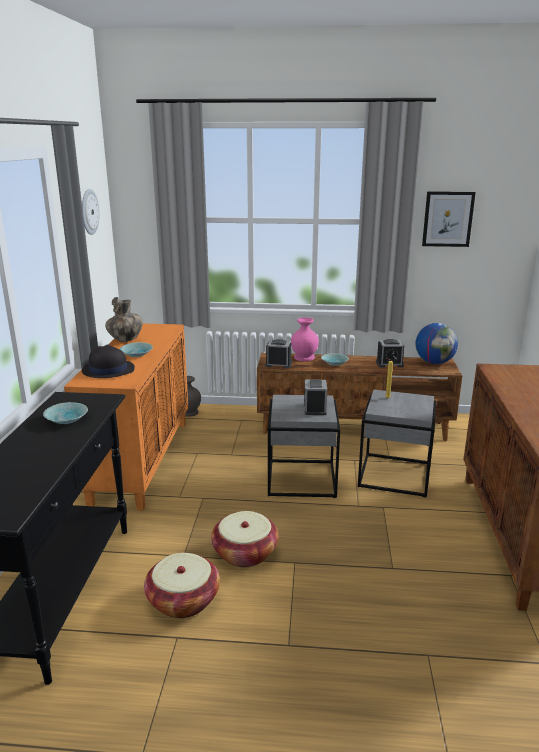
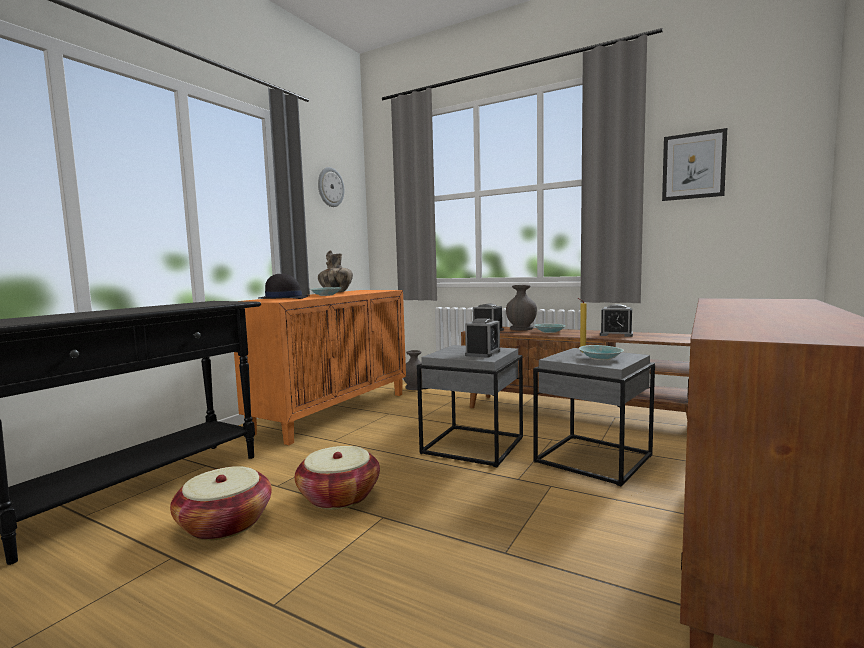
camera: 25 degrees right, 15 degrees down
(68, 419) = (179, 306): turquoise bowl -> turquoise bowl (601, 358)
(305, 357) = (522, 328): pink vase -> grey vase
(434, 362) = (678, 336): globe -> none

